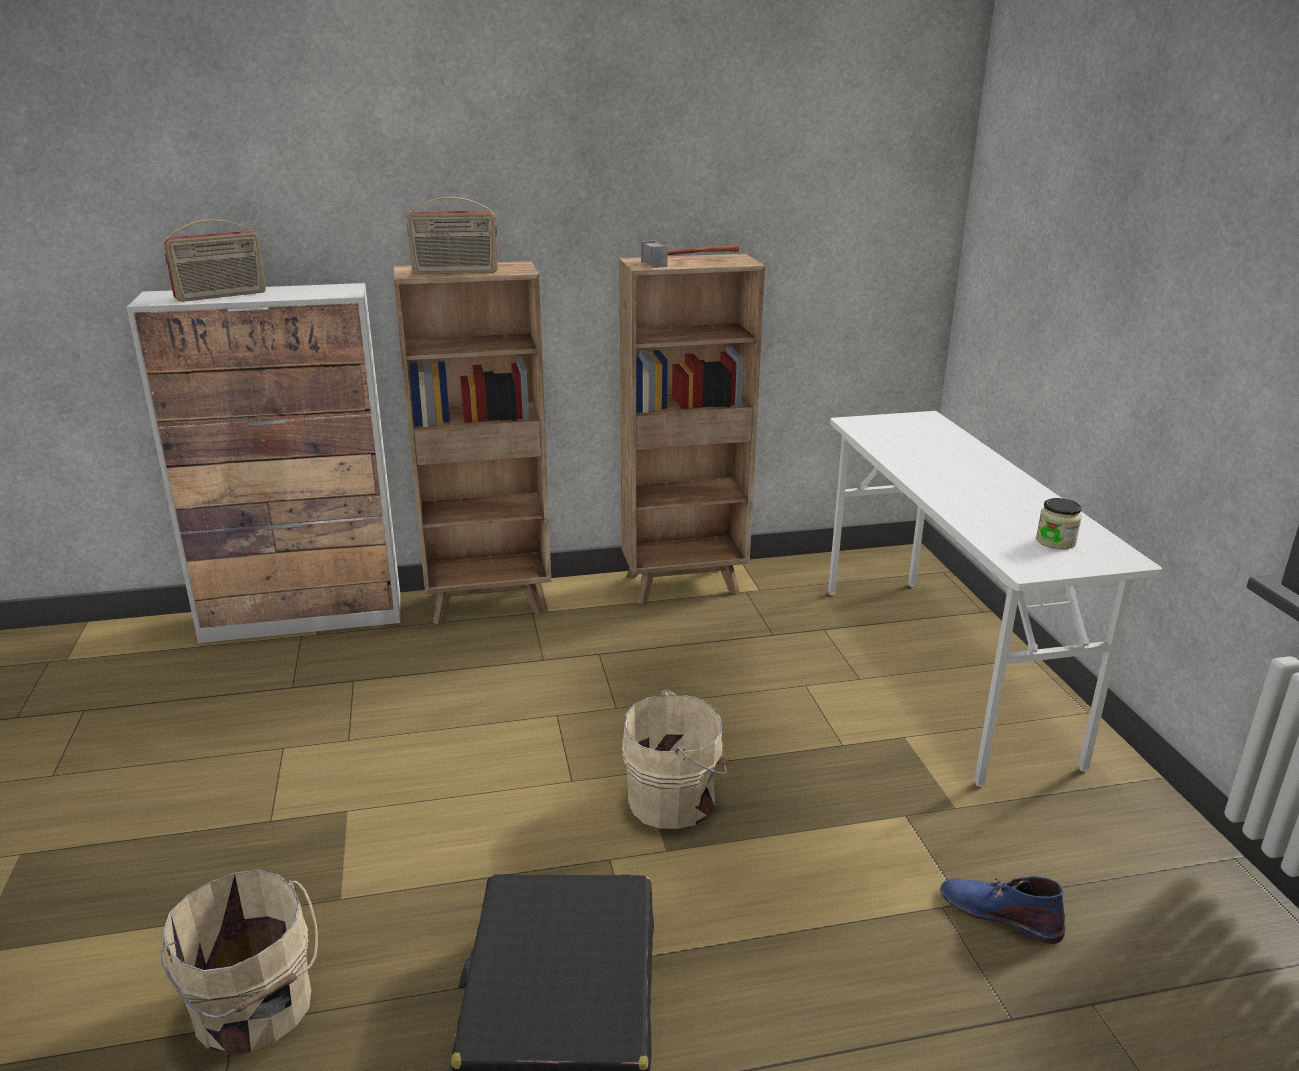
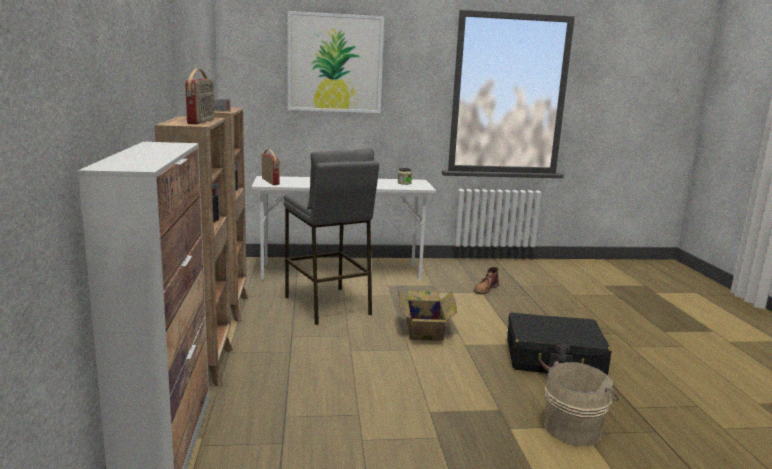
camera: 85 degrees left, 10 degrees down
(221, 296) = (147, 157): radio -> radio (271, 181)
(676, 799) = (425, 328): beige bucket -> cardboard box
(742, 673) = (327, 305): none -> grey stool
(999, 913) = (485, 289): blue boot -> brown boot
(1115, 191) = (335, 63): none -> picture

